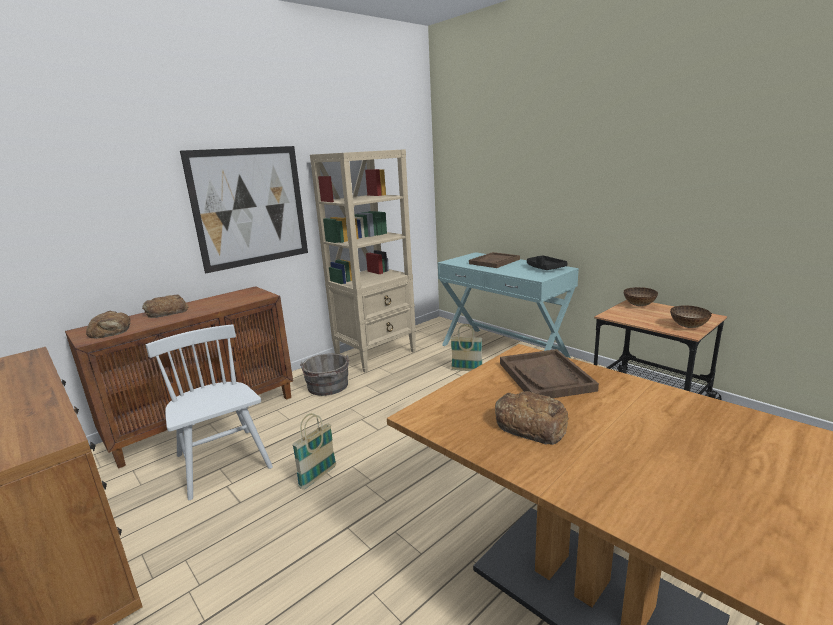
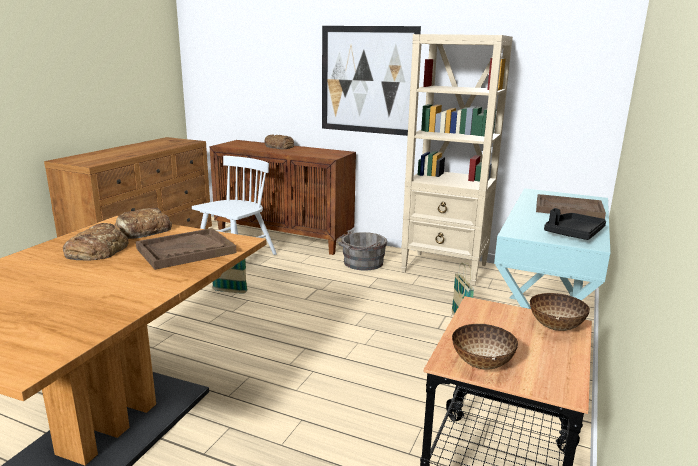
camera: 65 degrees right, 0 degrees up
(111, 330) = (239, 145): bread -> bread (142, 231)

